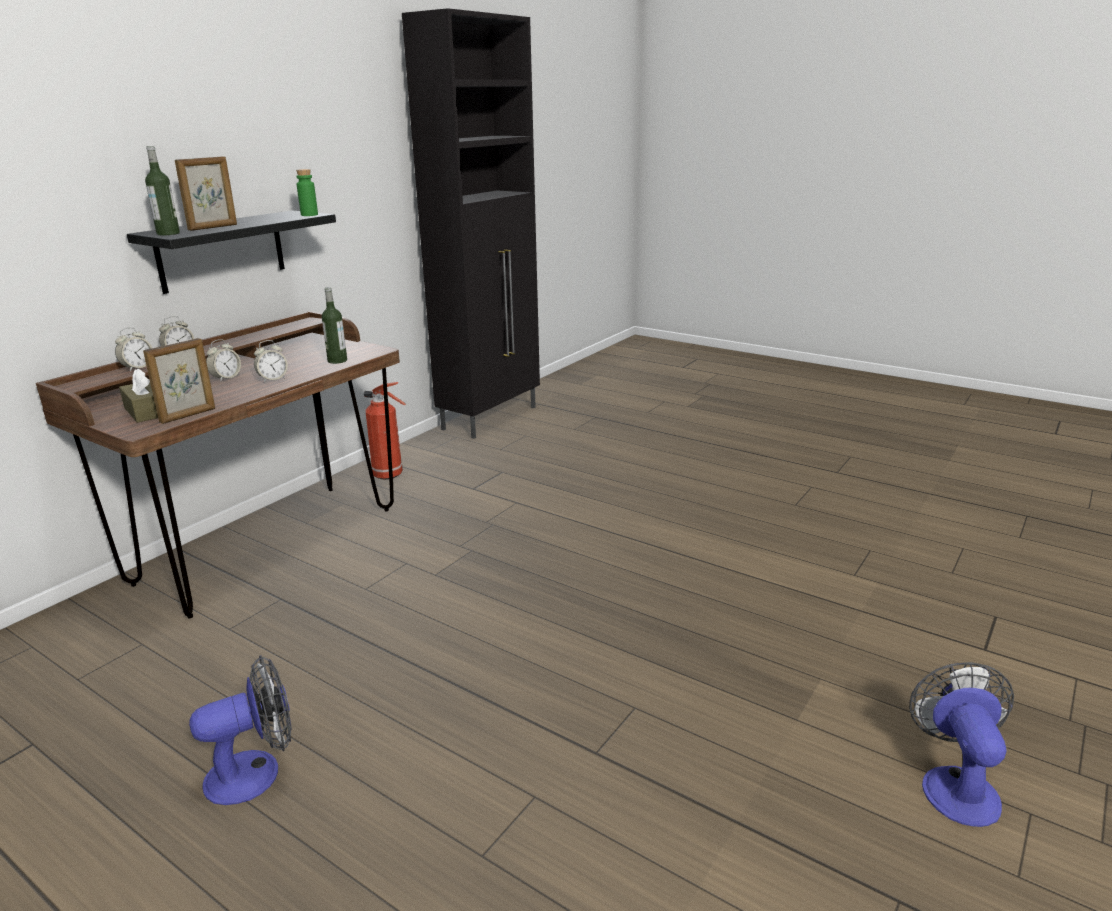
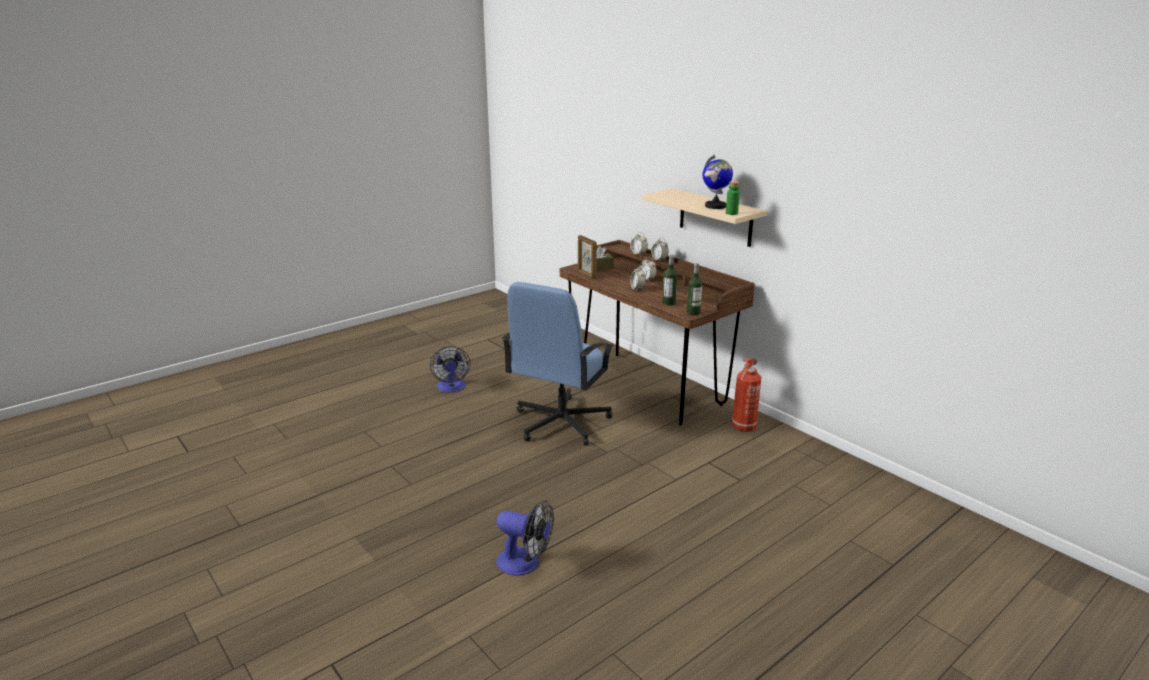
camera: 105 degrees right, 0 degrees up
(168, 233) = (663, 193): bottle -> bottle (693, 313)
(213, 227) = (683, 198): picture frame -> none
(221, 251) = (715, 217): black shelf -> beige shelf
(268, 219) = (715, 206): none -> globe
(396, 600) = (560, 423): none -> blue office chair
(491, 418) = (883, 490): black cabinet -> none
(955, 784) = (263, 576): fan -> fan (525, 563)

